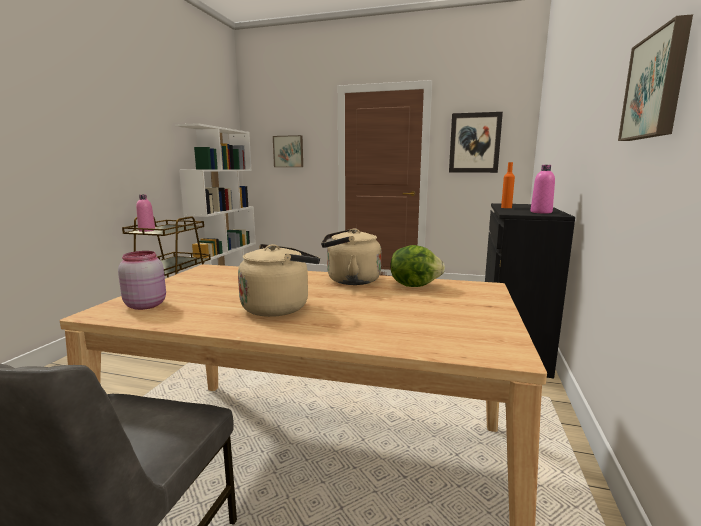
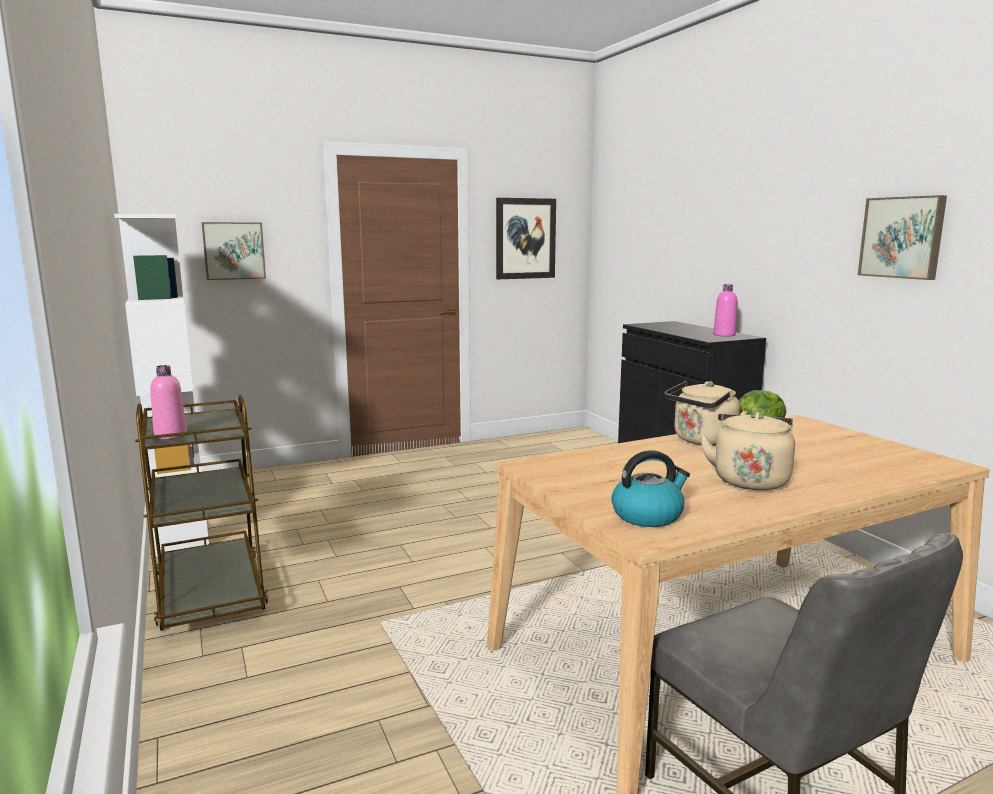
camera: 40 degrees left, 0 degrees up
(145, 305) = (648, 515): pink jar -> kettle
(506, 207) = (670, 331): orange bottle -> none

